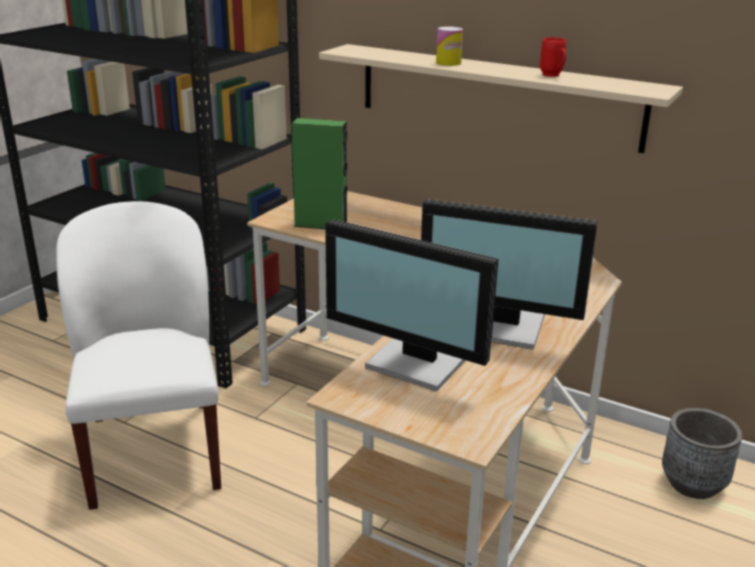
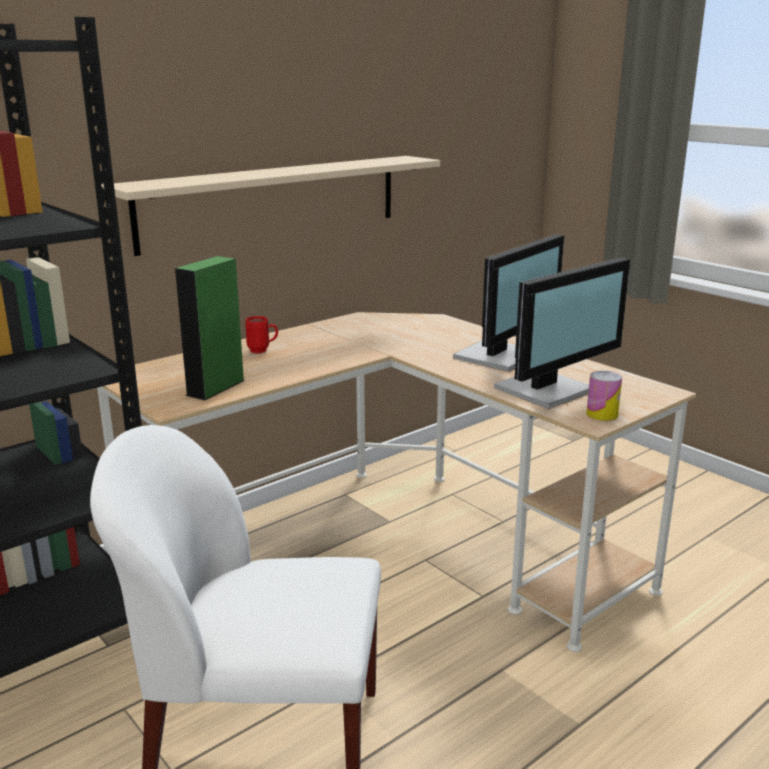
camera: 70 degrees left, 5 degrees down
(448, 63) = (253, 174): can -> can (602, 414)
(553, 76) = (342, 165): red mug -> red mug (263, 351)
(693, 484) = (487, 449): grey planter -> none

